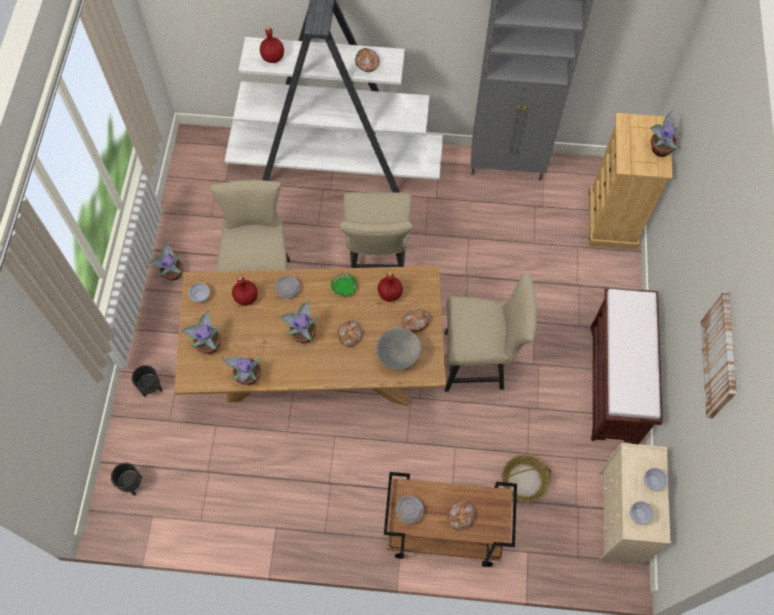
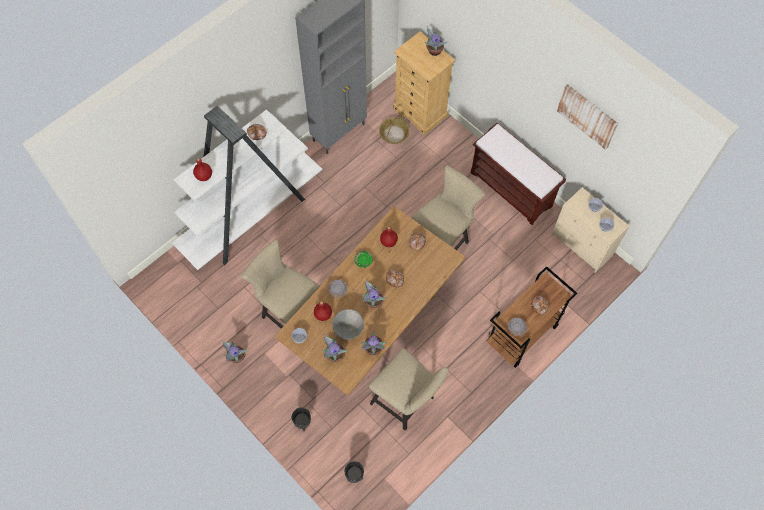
camera: 50 degrees left, 0 degrees up
(377, 263) = (336, 243): beige chair -> beige chair (406, 402)
(398, 356) = (429, 266): grey bowl -> grey bowl (348, 329)
(524, 480) = (526, 273): basket -> basket (394, 134)

